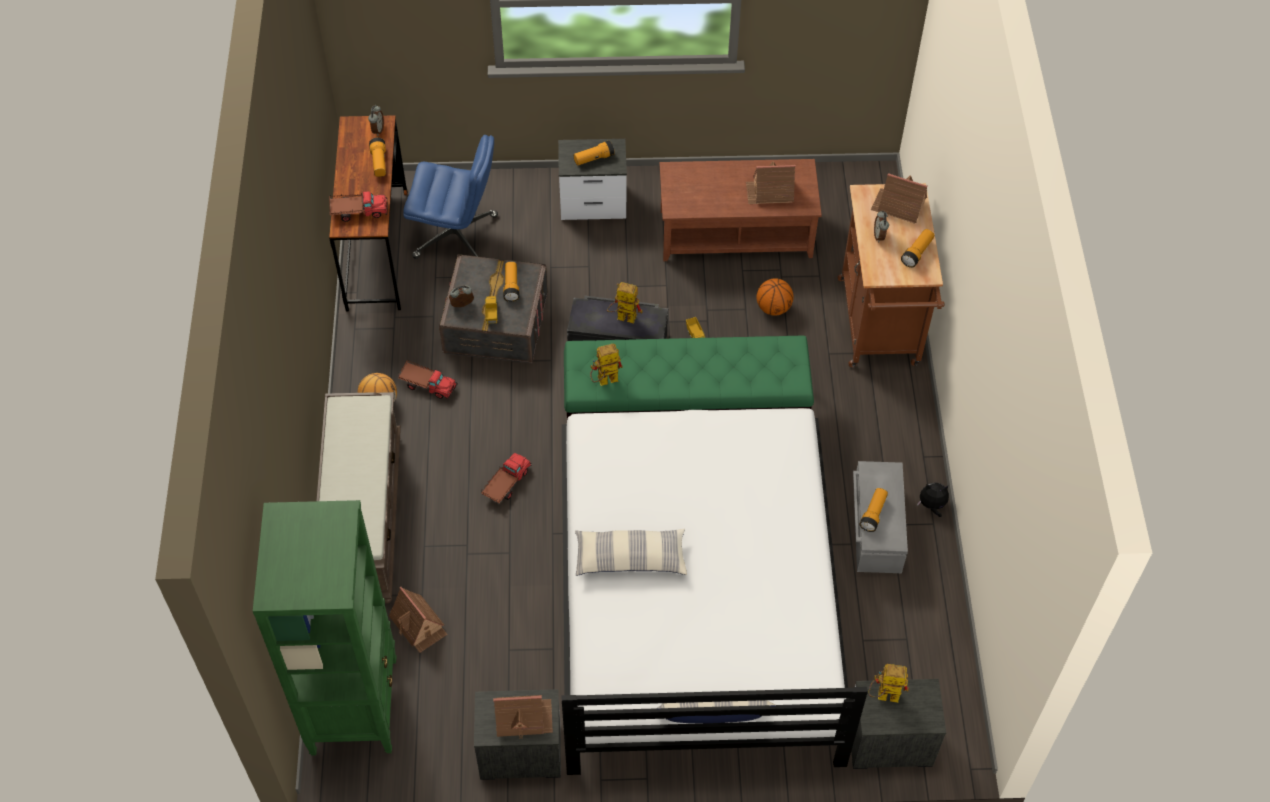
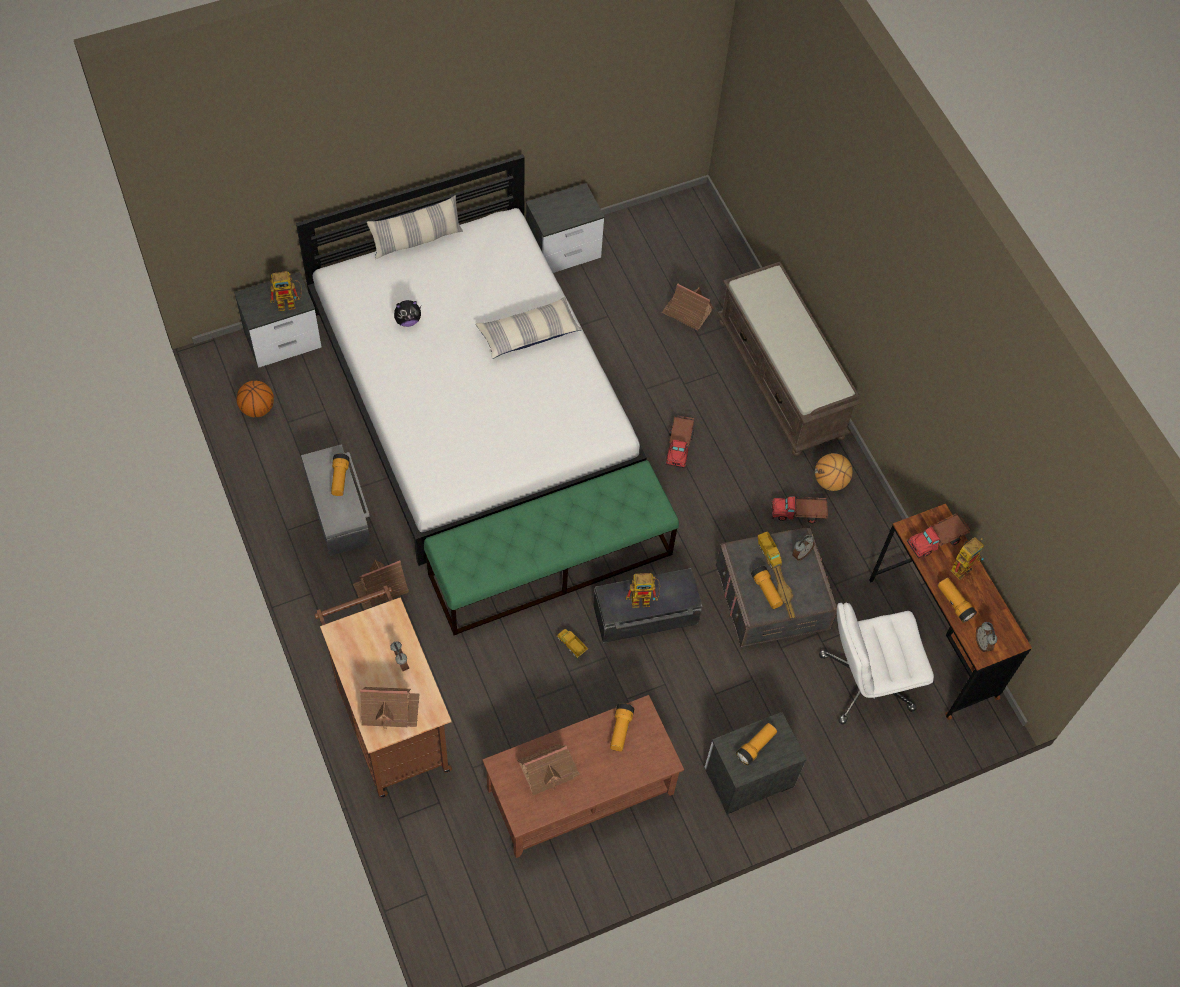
camera: 155 degrees right, 5 degrees up
(354, 705) = (702, 245): green bookcase -> none
(457, 236) = (865, 682): blue office chair -> white office chair
(523, 717) = (559, 210): toy house -> toy house (381, 587)
(604, 381) = (623, 487): toy robot -> toy robot (963, 565)
(773, 308) = (507, 709): basketball -> basketball (257, 408)
(917, 253) = (355, 655): flashlight -> flashlight (620, 730)
(932, 506) = (292, 546): plush toy -> plush toy (407, 320)

